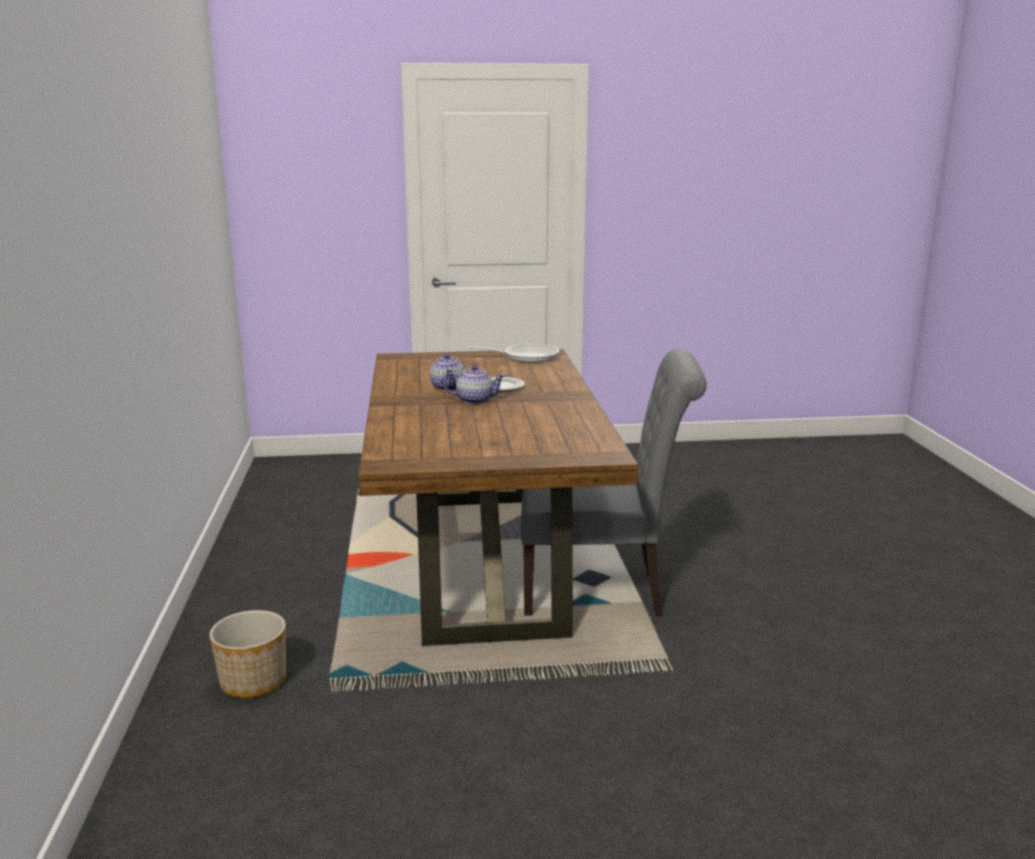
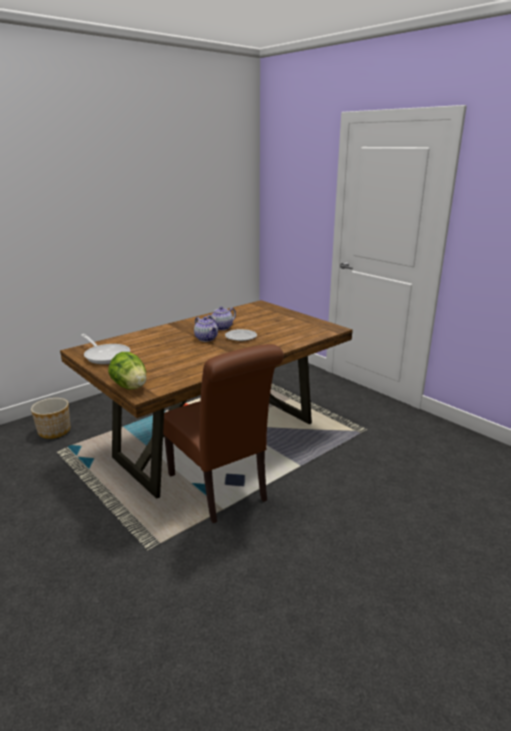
camera: 55 degrees right, 5 degrees up
(525, 357) = (313, 326): frying pan -> frying pan (106, 355)
(578, 458) = (130, 386): none -> lettuce
(602, 593) = (221, 490): grey chair -> brown chair

